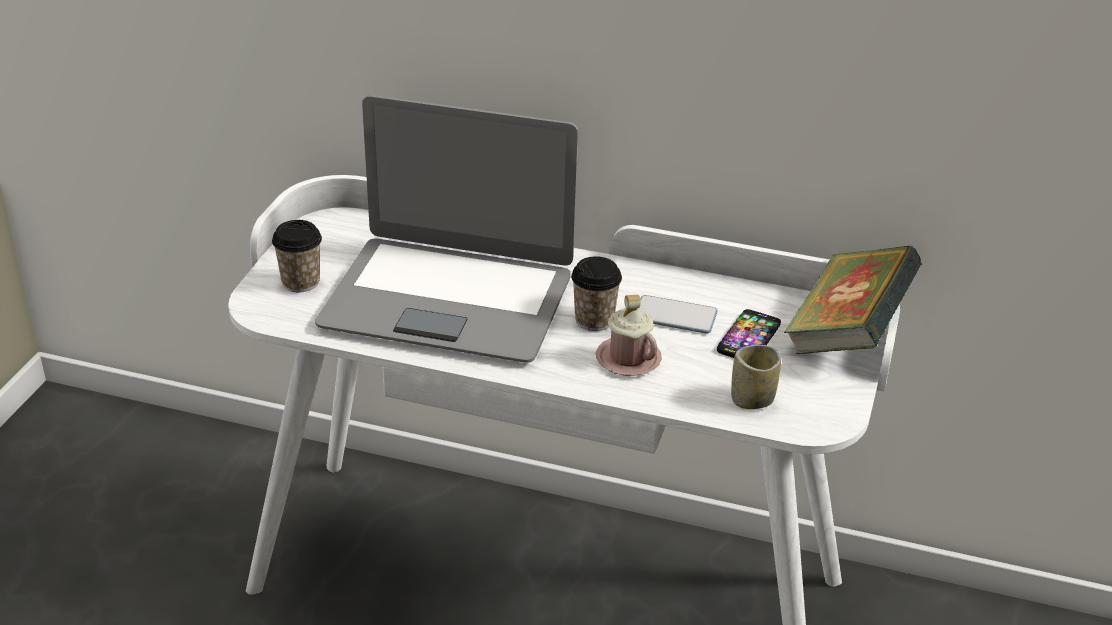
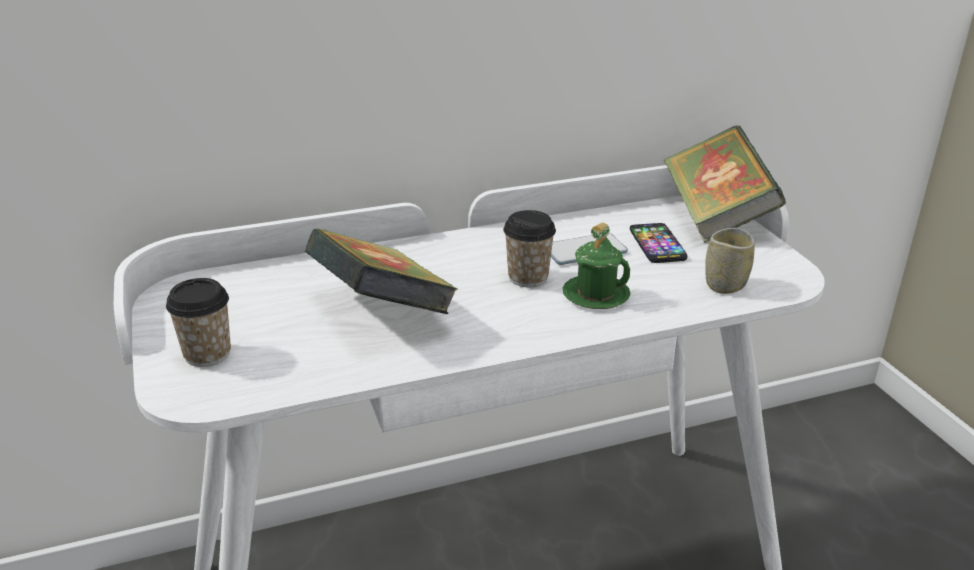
camera: 35 degrees left, 5 degrees down
(448, 300) = (381, 311): laptop -> book
(628, 359) = (595, 295): pink mug -> green mug

